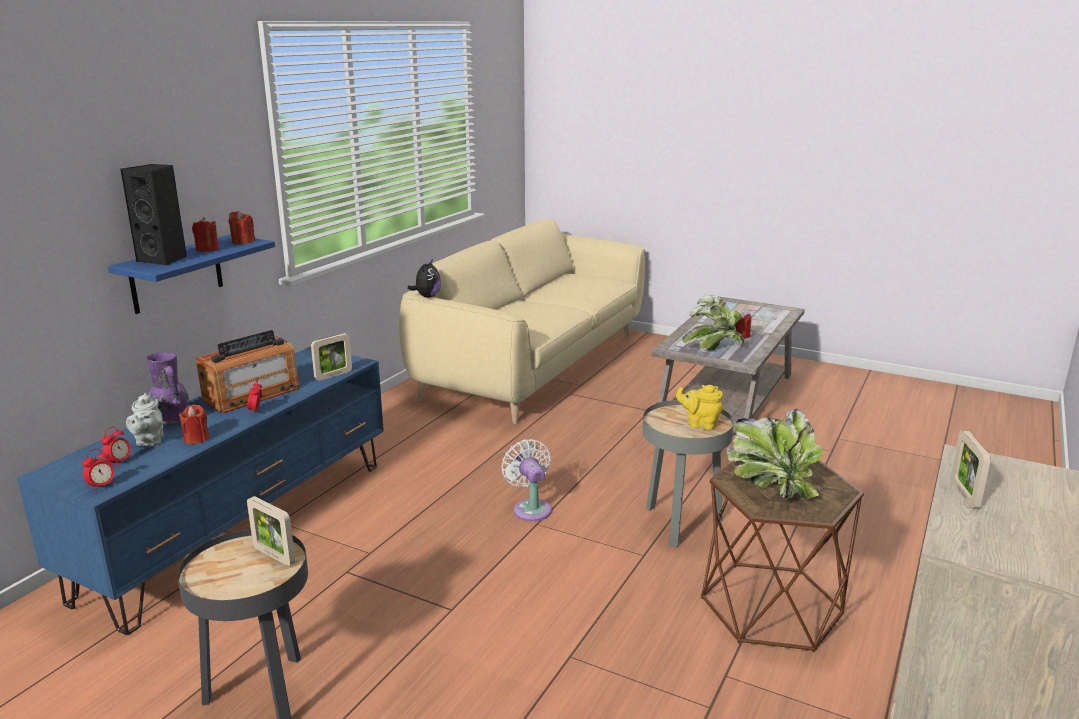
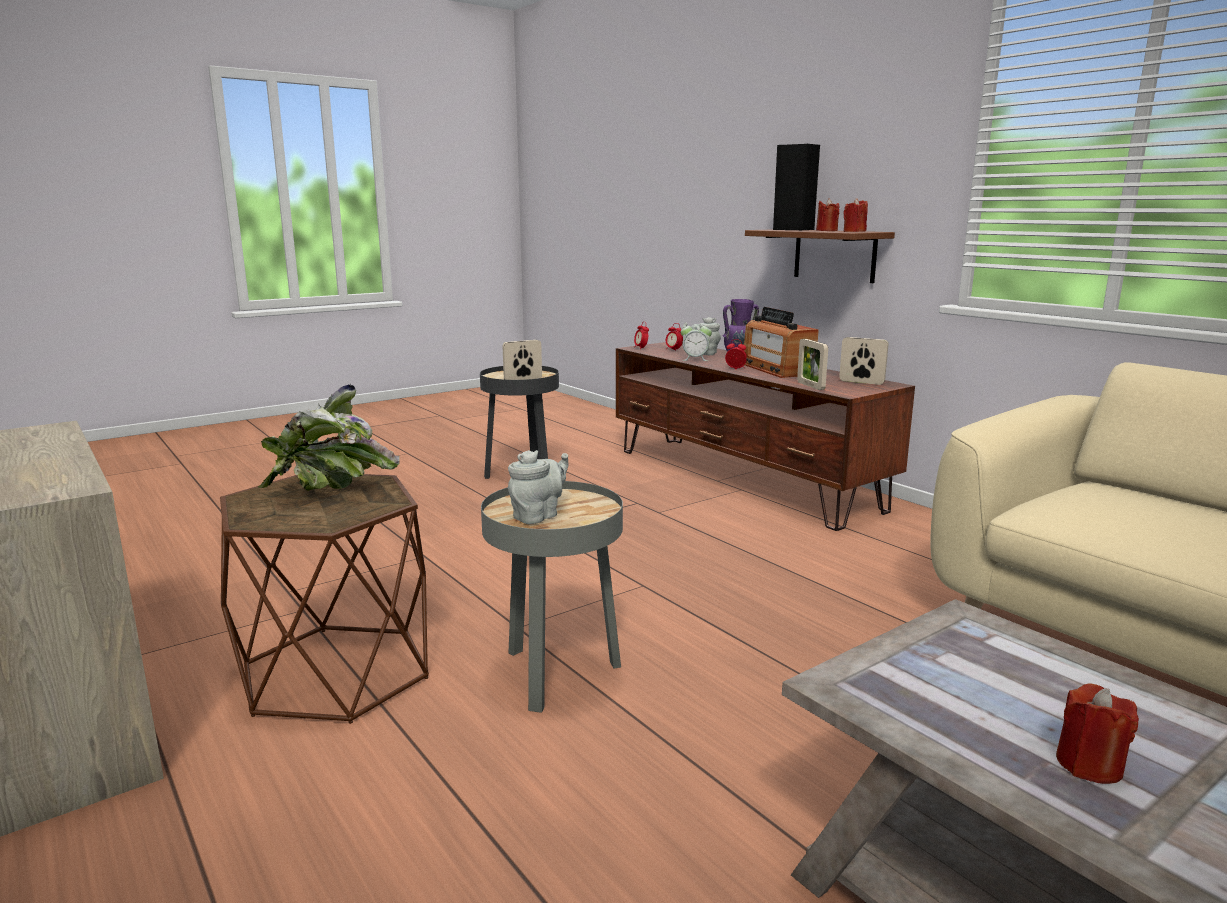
camera: 115 degrees right, 5 degrees down
(176, 274) = (834, 255): blue shelf -> brown shelf
(196, 439) = (695, 359): red candle -> alarm clock
(242, 526) = (743, 479): blue tv stand -> brown tv stand
(427, 296) = (1064, 399): plush toy -> none
(531, 508) = (680, 589): white fan -> none
(700, 424) = (538, 516): yellow teapot -> grey teapot
(714, 348) = (965, 678): potted plant -> none
(964, 495) = (51, 458): picture frame -> picture frame (861, 382)

